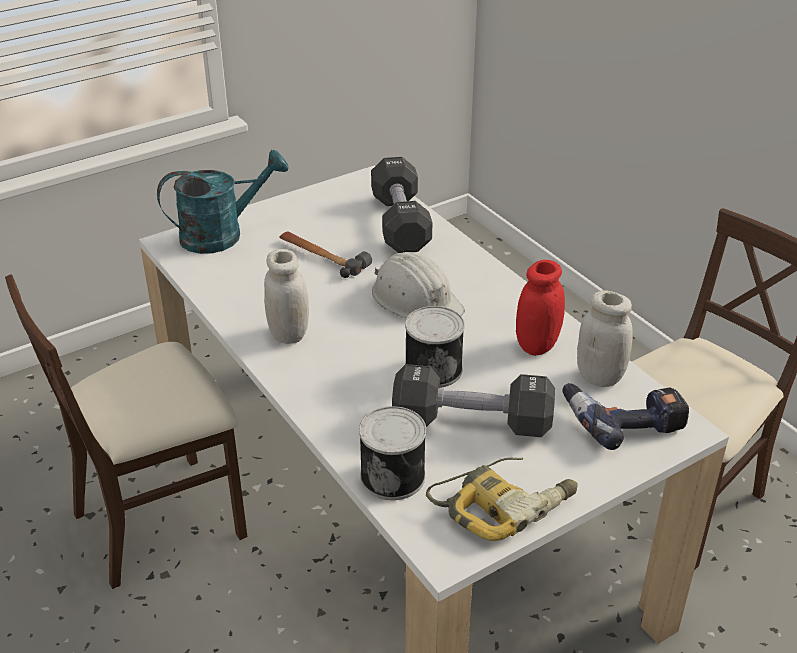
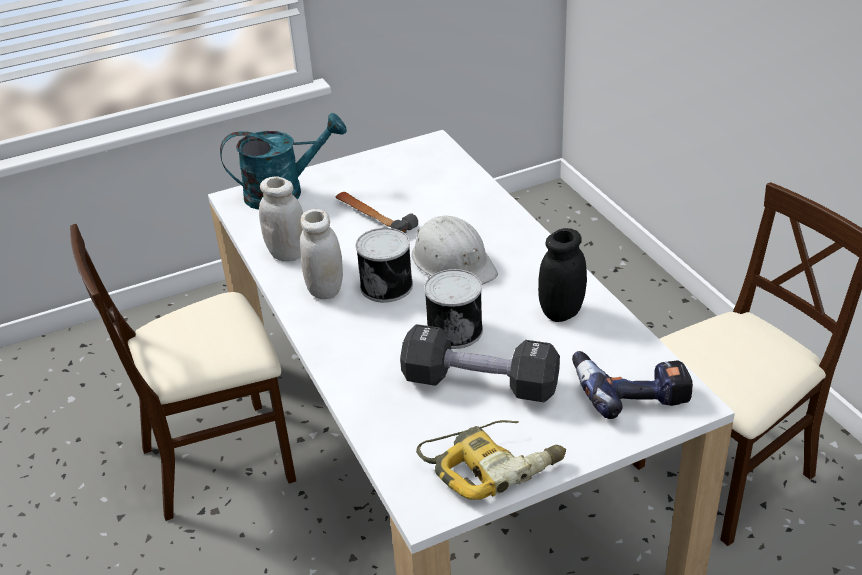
camera: 10 degrees right, 0 degrees up
(394, 475) = (394, 430): can -> can (387, 285)
(400, 223) = (455, 187): black dumbbell -> none
(537, 345) = (561, 312): red jar -> black jar
(599, 377) = (616, 346): white jar -> white jar (287, 253)

